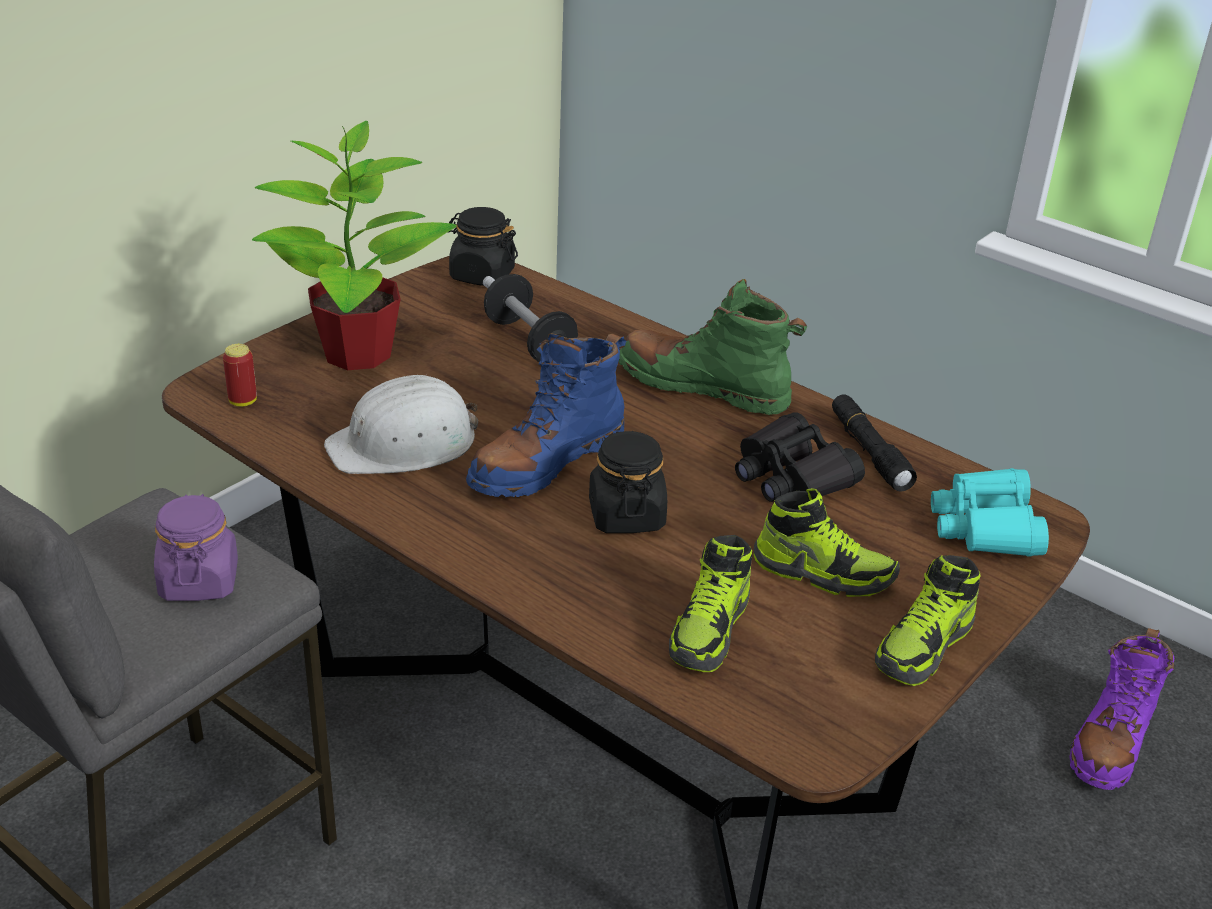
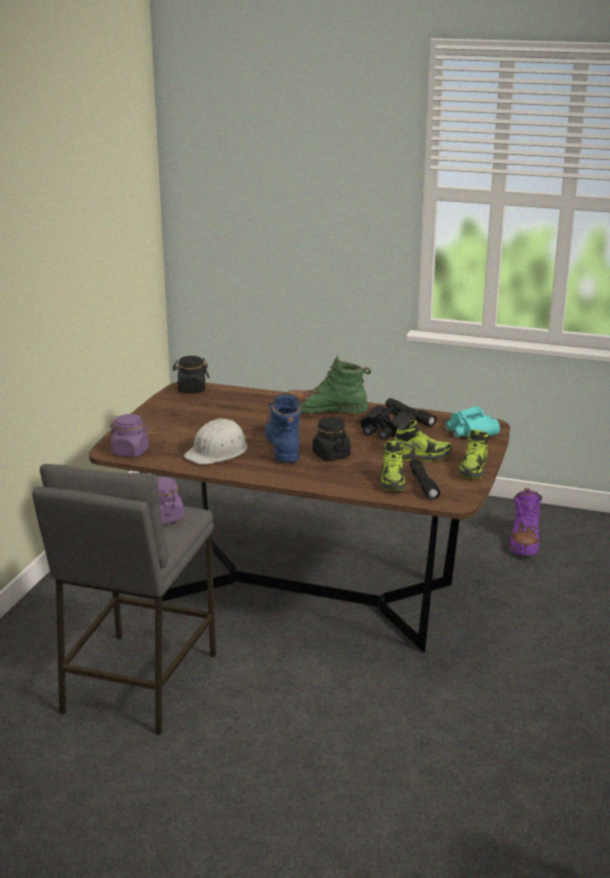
camera: 20 degrees left, 10 degrees down
(243, 401) = (130, 452): can -> purple jar
(355, 354) = (163, 427): potted plant -> none
(529, 342) = (237, 408): dumbbell -> none
(546, 462) = (283, 445): blue boot -> blue boot turned 150 degrees clockwise
(773, 663) = (423, 484): none -> black flashlight

